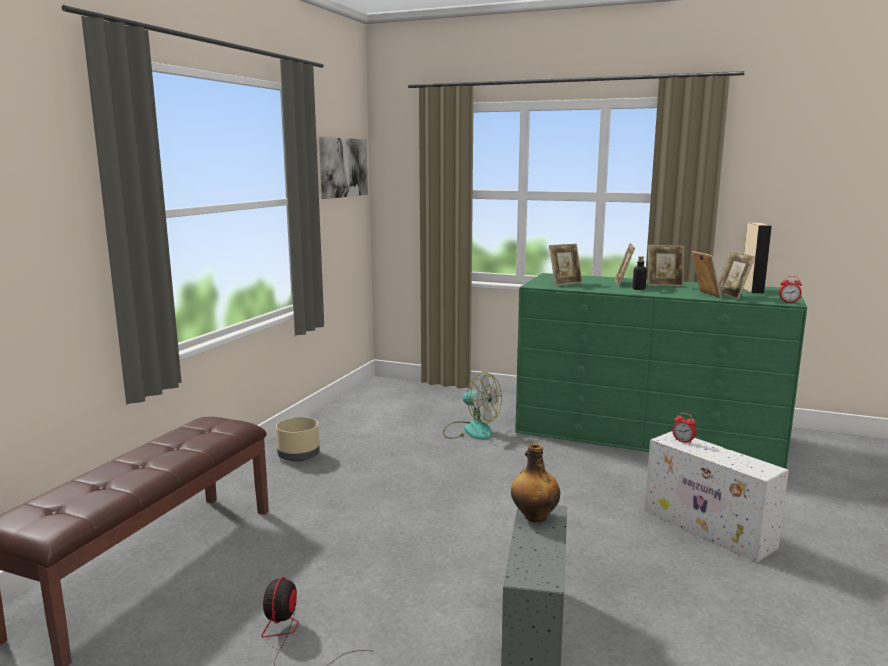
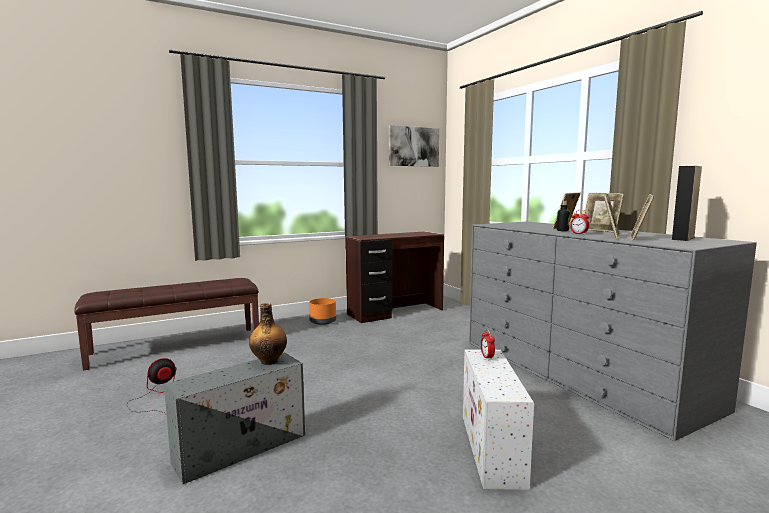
camera: 40 degrees right, 5 degrees down
(299, 455) = (323, 322): beige planter -> orange planter
(366, 415) = (396, 312): none -> brown desk
(470, 430) = (441, 334): fan -> none
(565, 283) = (514, 225): picture frame -> none
(647, 434) = (577, 371): green dresser -> grey dresser
(788, 302) = (684, 246): alarm clock -> alarm clock (579, 234)

